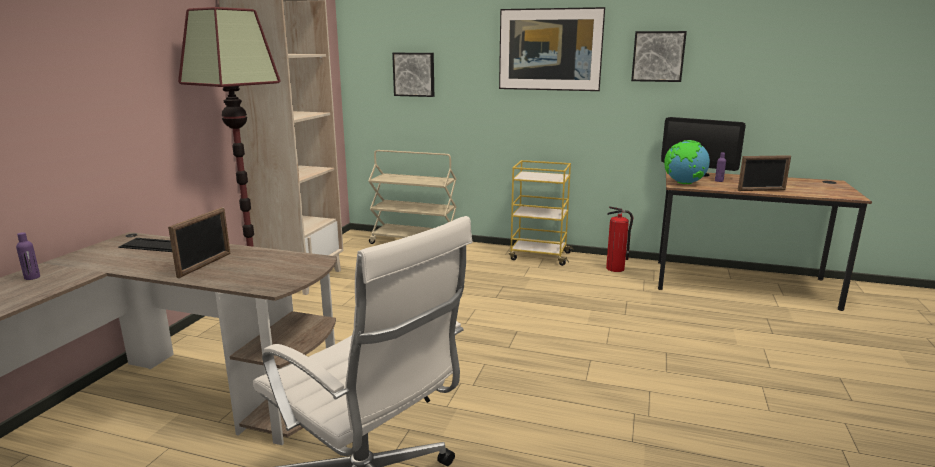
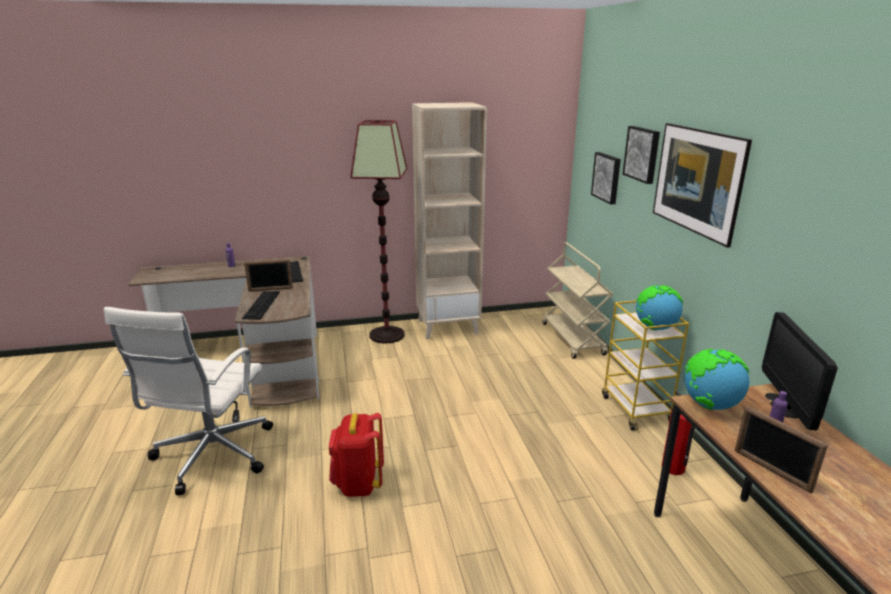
camera: 60 degrees right, 5 degrees up
(251, 275) = (261, 305): none -> keyboard
(532, 396) = (358, 484): none -> red backpack
(550, 176) = (655, 328): none -> globe
(658, 56) = (794, 222): picture -> picture (642, 154)

